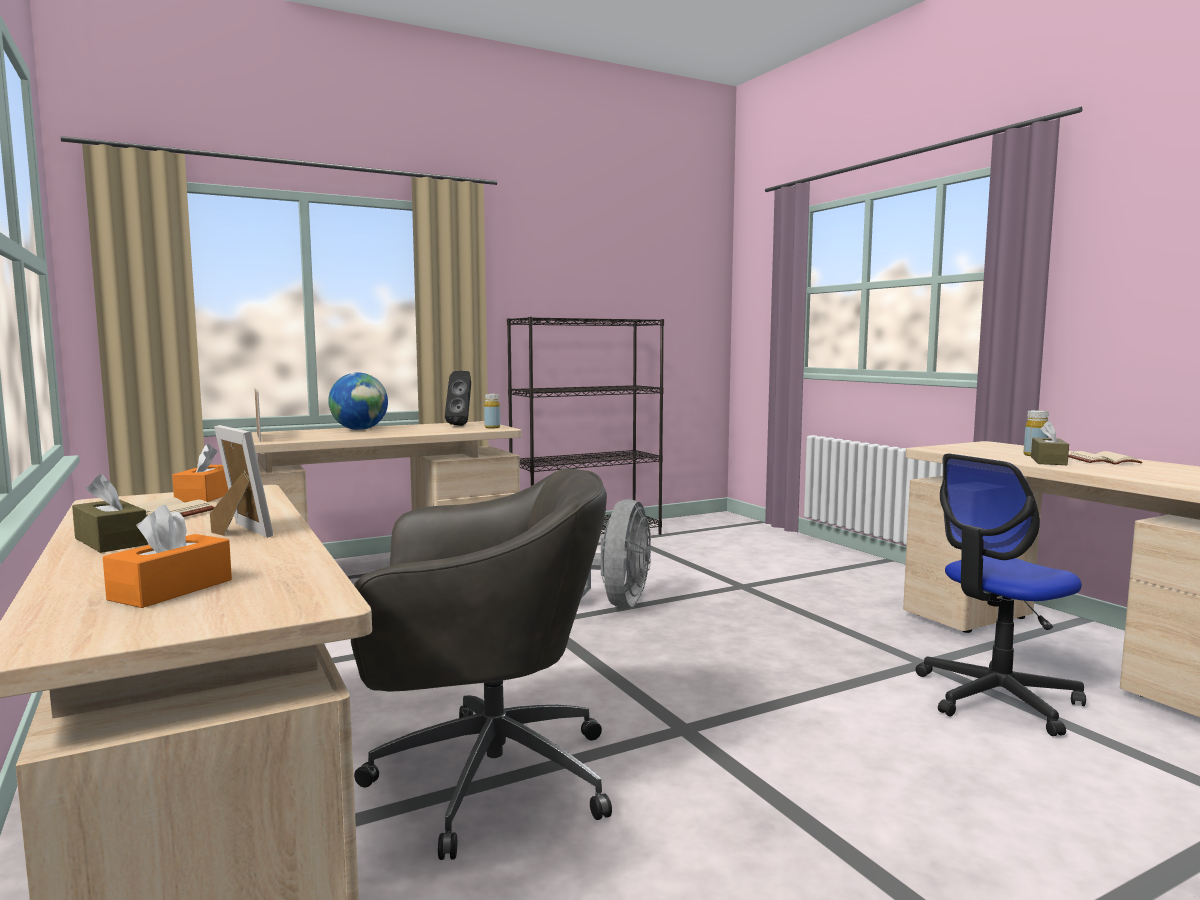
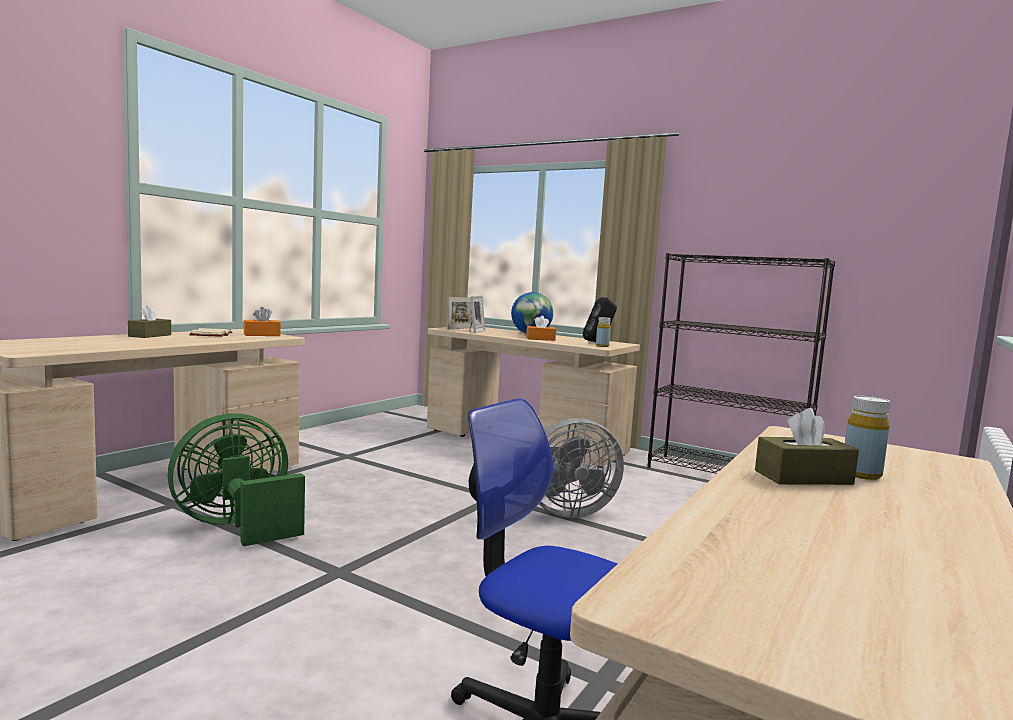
camera: 60 degrees right, 0 degrees up
(171, 589) = (58, 344): orange tissue box -> orange tissue box (540, 339)
(237, 532) = (172, 341): picture frame -> picture frame (474, 331)
(484, 778) = (238, 527): grey office chair -> green fan
(1103, 461) = (901, 510): beige book -> none

